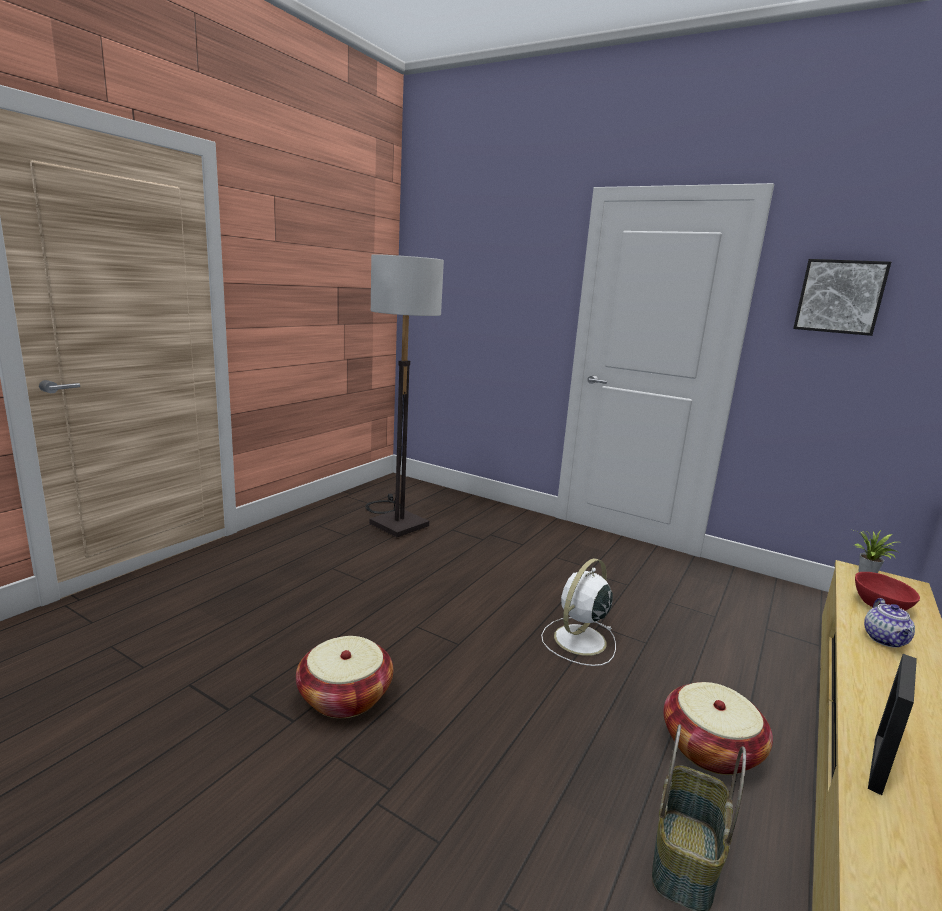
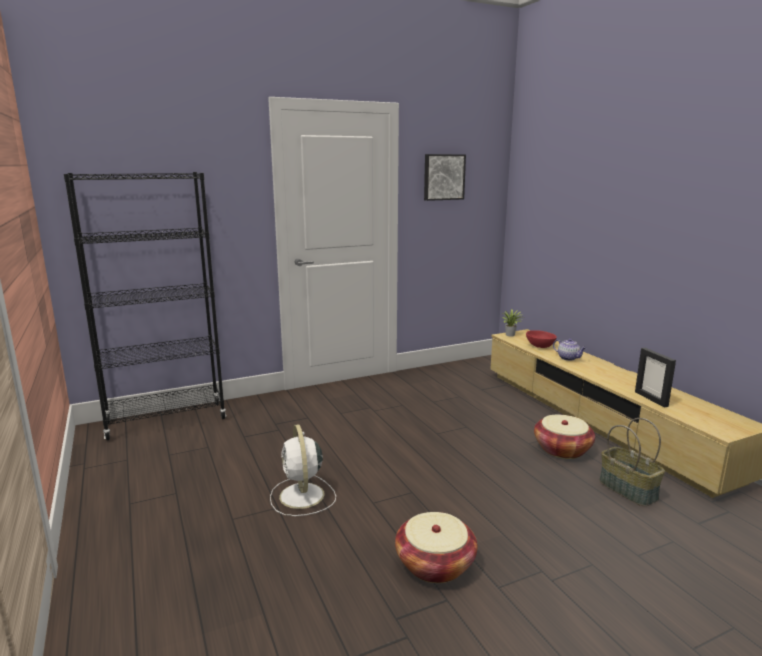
camera: 55 degrees left, 0 degrees up
(394, 520) = (184, 457): floor lamp -> none
(436, 494) = (166, 421): none -> black bookcase
(578, 641) = (446, 446): white fan -> white fan (302, 497)

